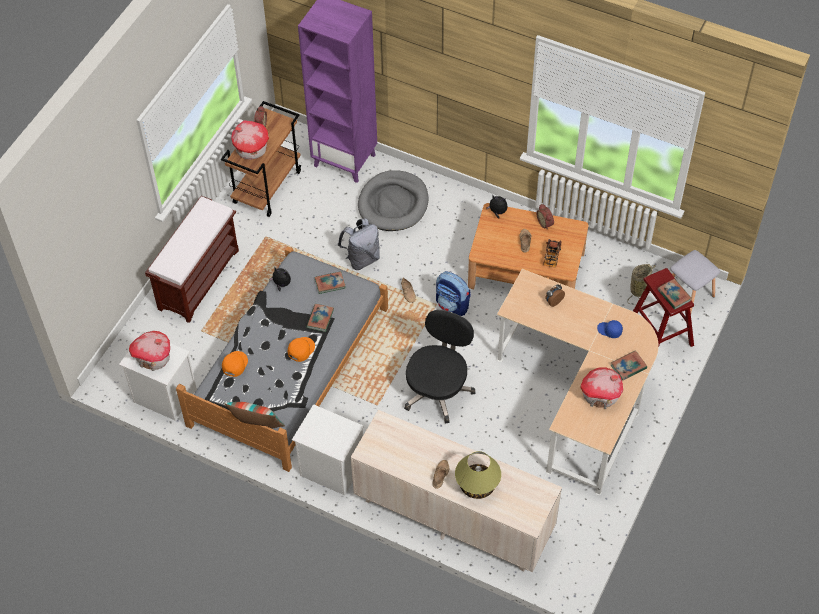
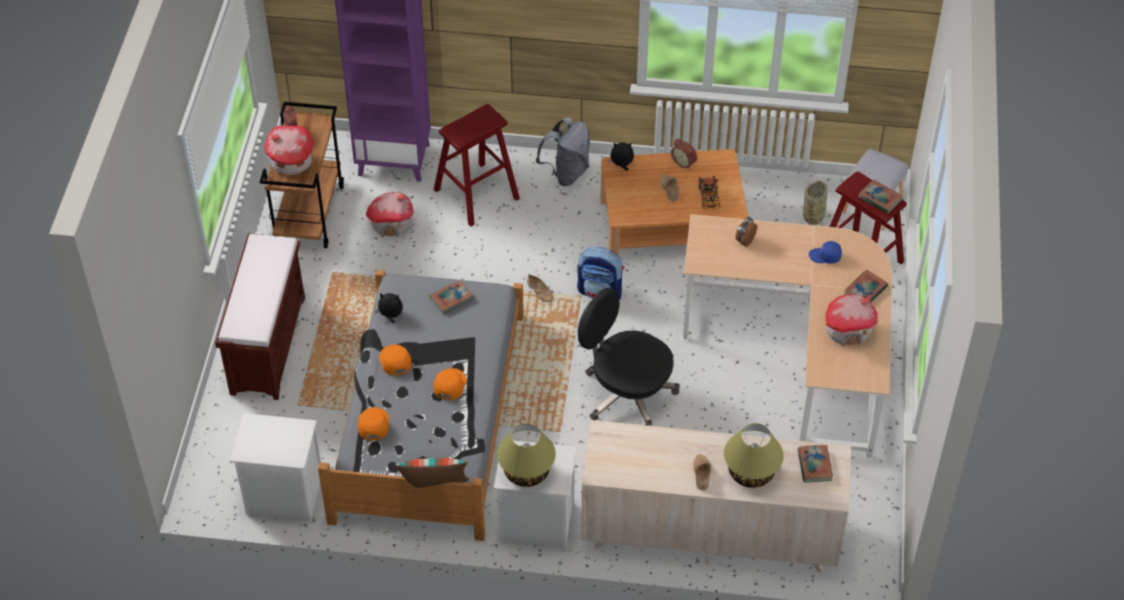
camera: 20 degrees left, 5 degrees down
(153, 358) = (273, 441): toy house -> toy house (392, 225)
(270, 320) = (394, 361): none -> orange cap
(319, 434) = (526, 472): none -> table lamp
(320, 319) = (457, 343): book -> book (814, 465)
(362, 258) = (465, 267): grey backpack -> grey backpack (566, 173)
(393, 203) = (476, 194): grey dog bed -> red stool
(438, 390) = (626, 393): black office chair -> black office chair turned 60 degrees counterclockwise

